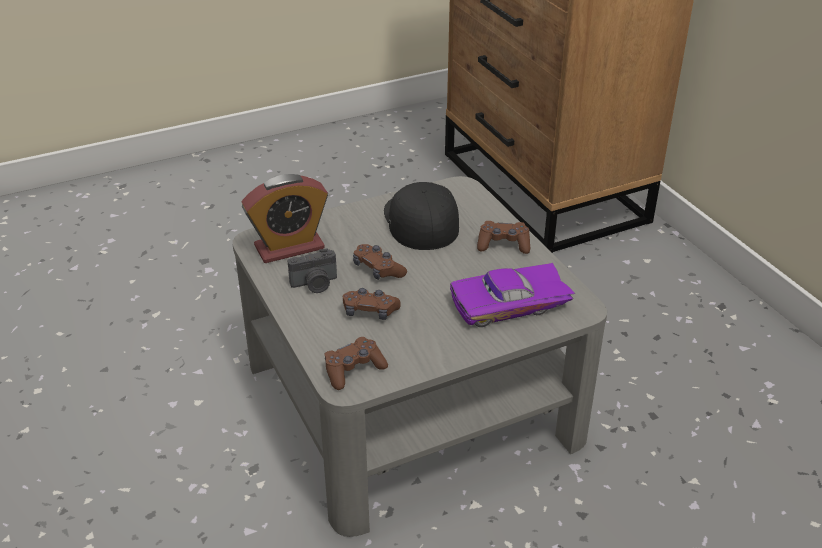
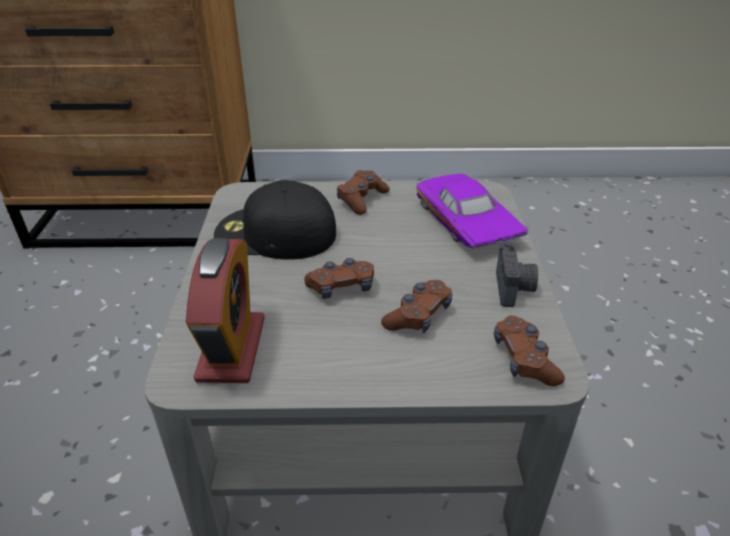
camera: 65 degrees left, 0 degrees up
(315, 284) = (333, 347): camera -> camera (514, 288)
(511, 306) = (463, 224): purple toy car -> purple toy car turned 150 degrees clockwise

